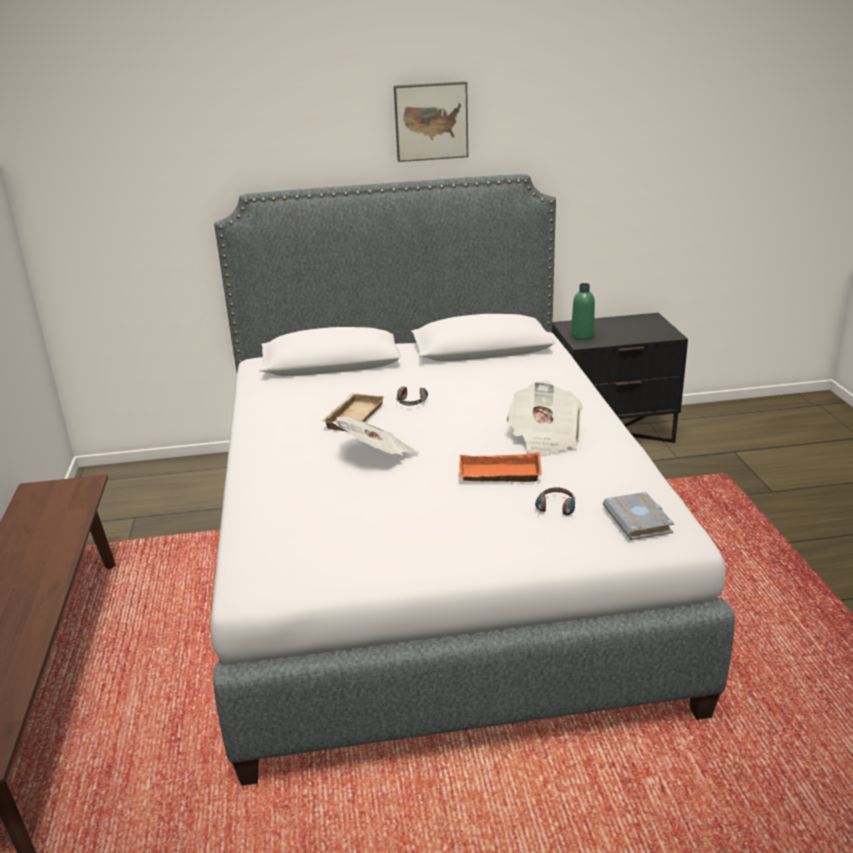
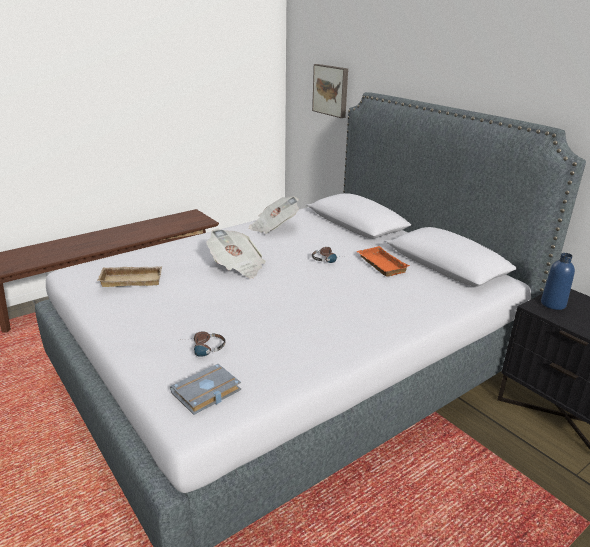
camera: 60 degrees right, 0 degrees up
(353, 416) = (284, 247): beige tray -> beige tray (132, 279)
(431, 121) = (503, 62): picture -> picture (331, 90)
(498, 475) = (242, 315): orange tray -> orange tray (380, 265)
(544, 438) = (314, 321): newspaper -> newspaper (273, 227)
(582, 336) = (553, 304): green bottle -> blue bottle

